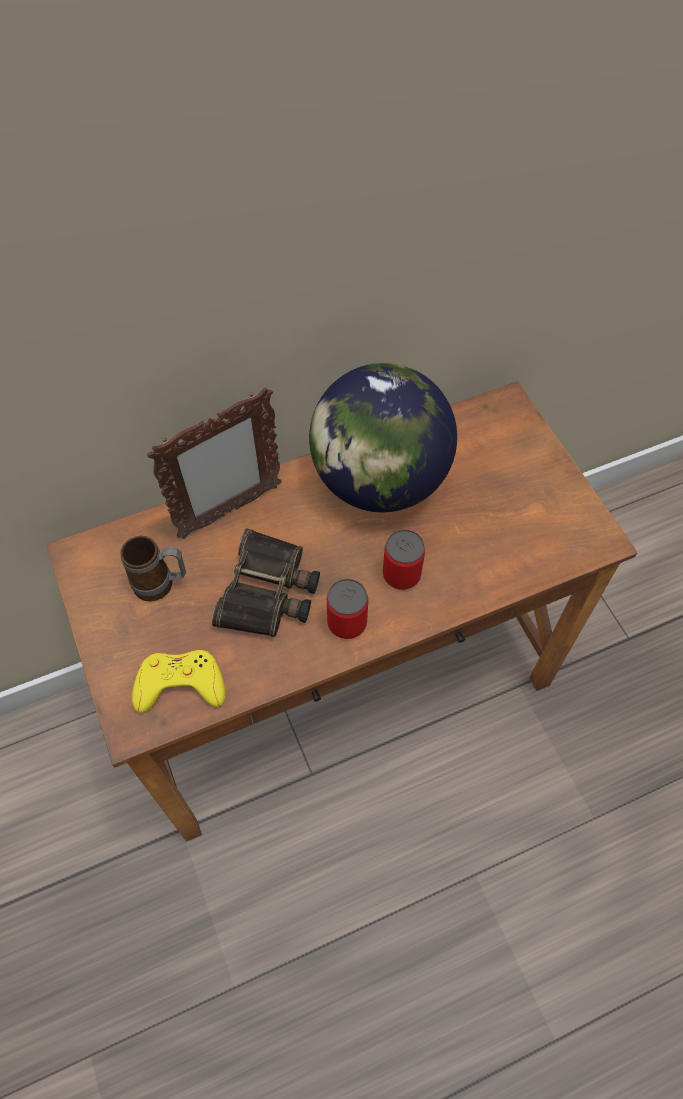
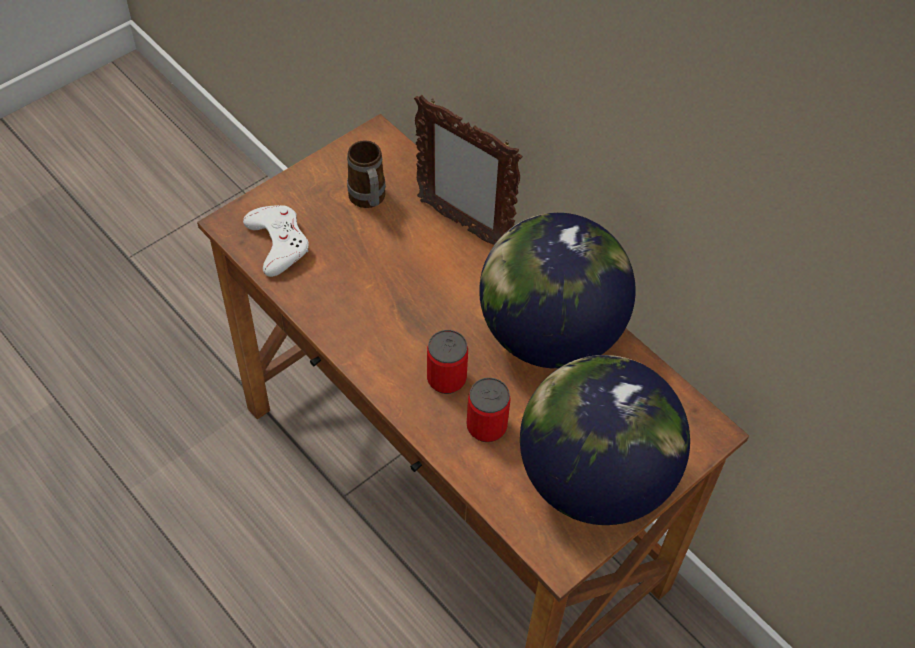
camera: 70 degrees right, 5 degrees down
(180, 684) = (278, 243): yellow game controller -> white game controller
(269, 592) = (388, 280): binoculars -> none
(347, 623) = (378, 347): can -> can (486, 426)
(534, 494) = (594, 479): none -> globe

